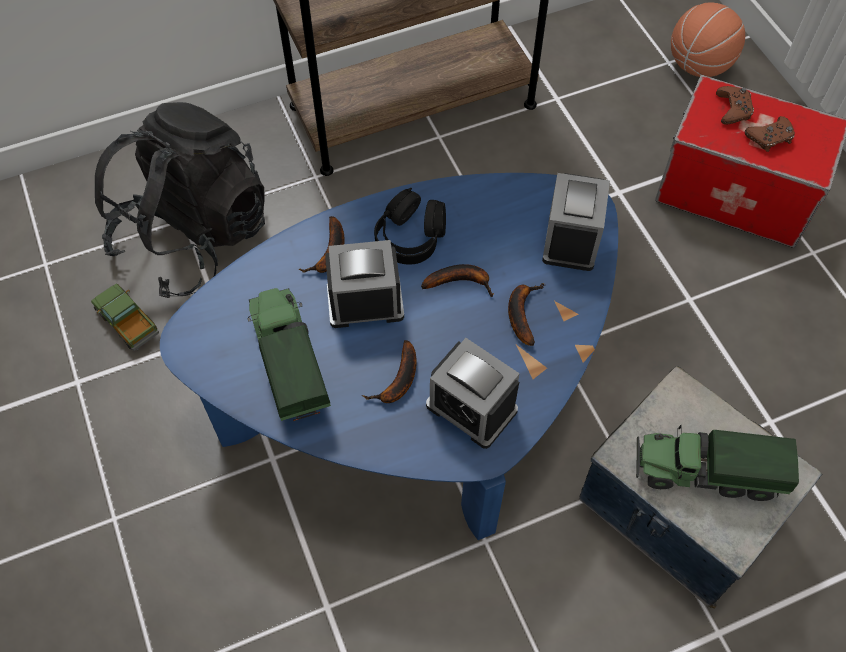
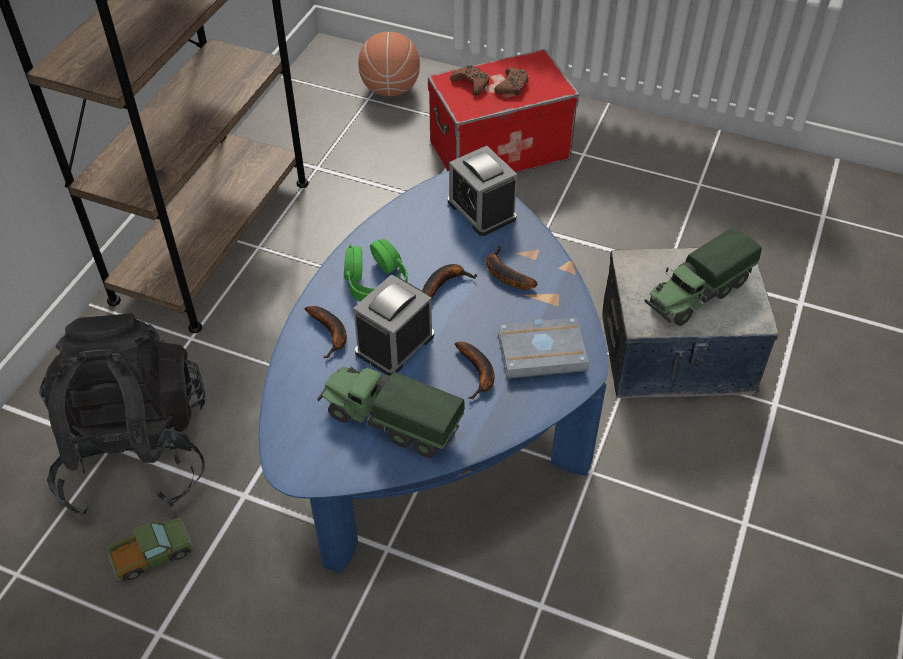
camera: 45 degrees left, 10 degrees down
(128, 323) = (152, 555): toy truck -> toy truck turned 150 degrees clockwise
(410, 237) = (375, 283): black headphones -> green headphones
(471, 408) = (543, 351): alarm clock -> grey book

